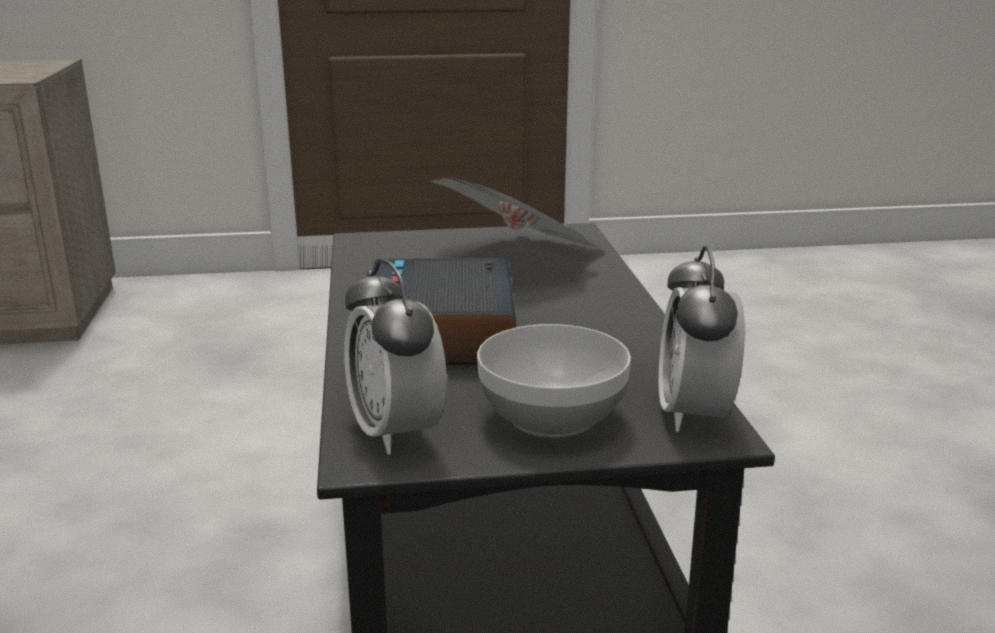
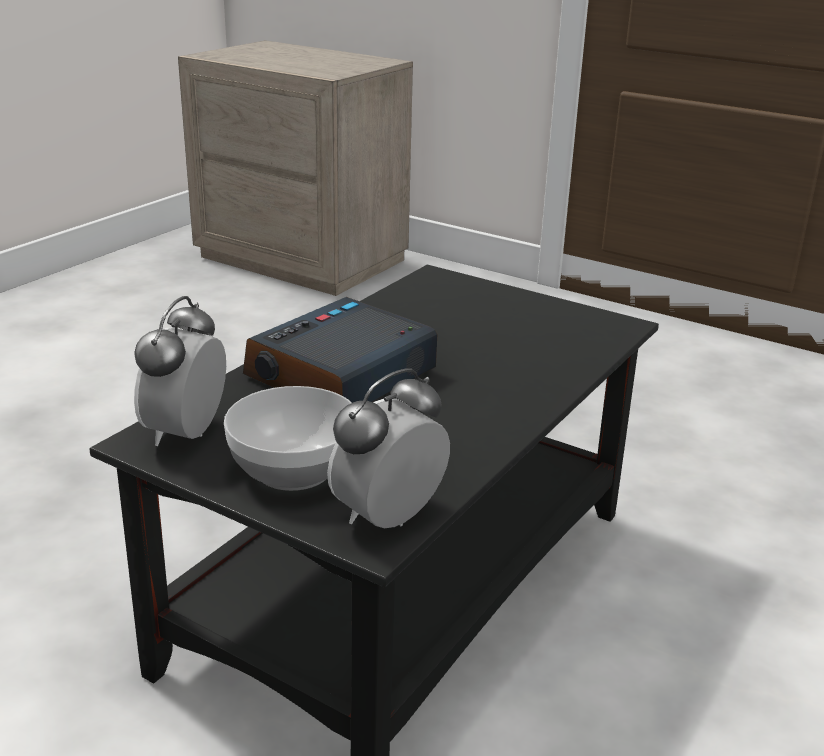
camera: 40 degrees right, 5 degrees up
(522, 259) = (522, 336): newspaper -> none

